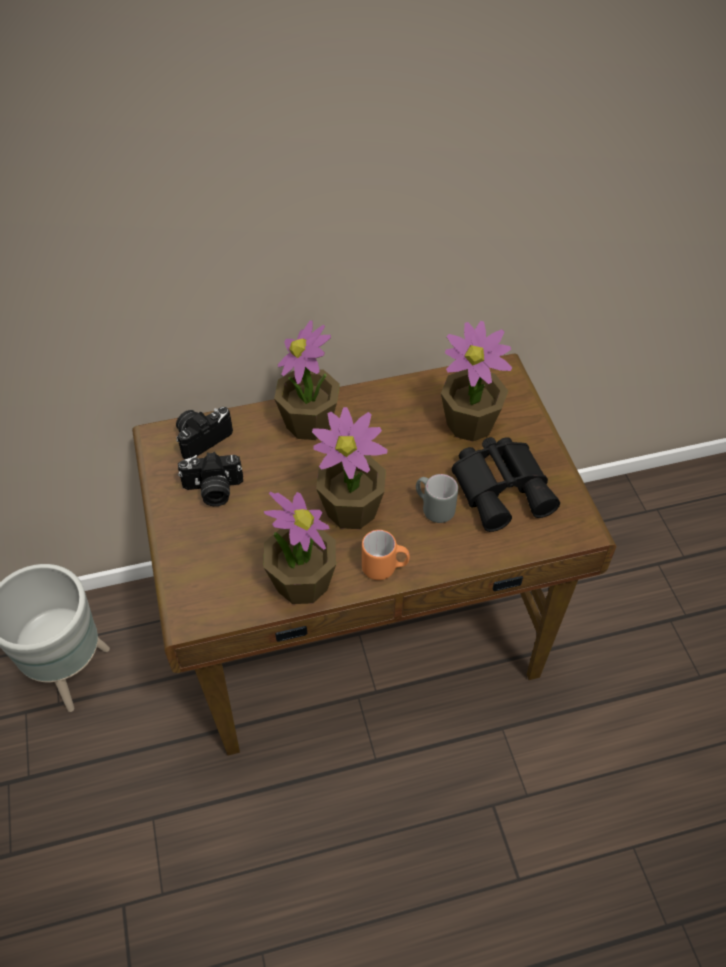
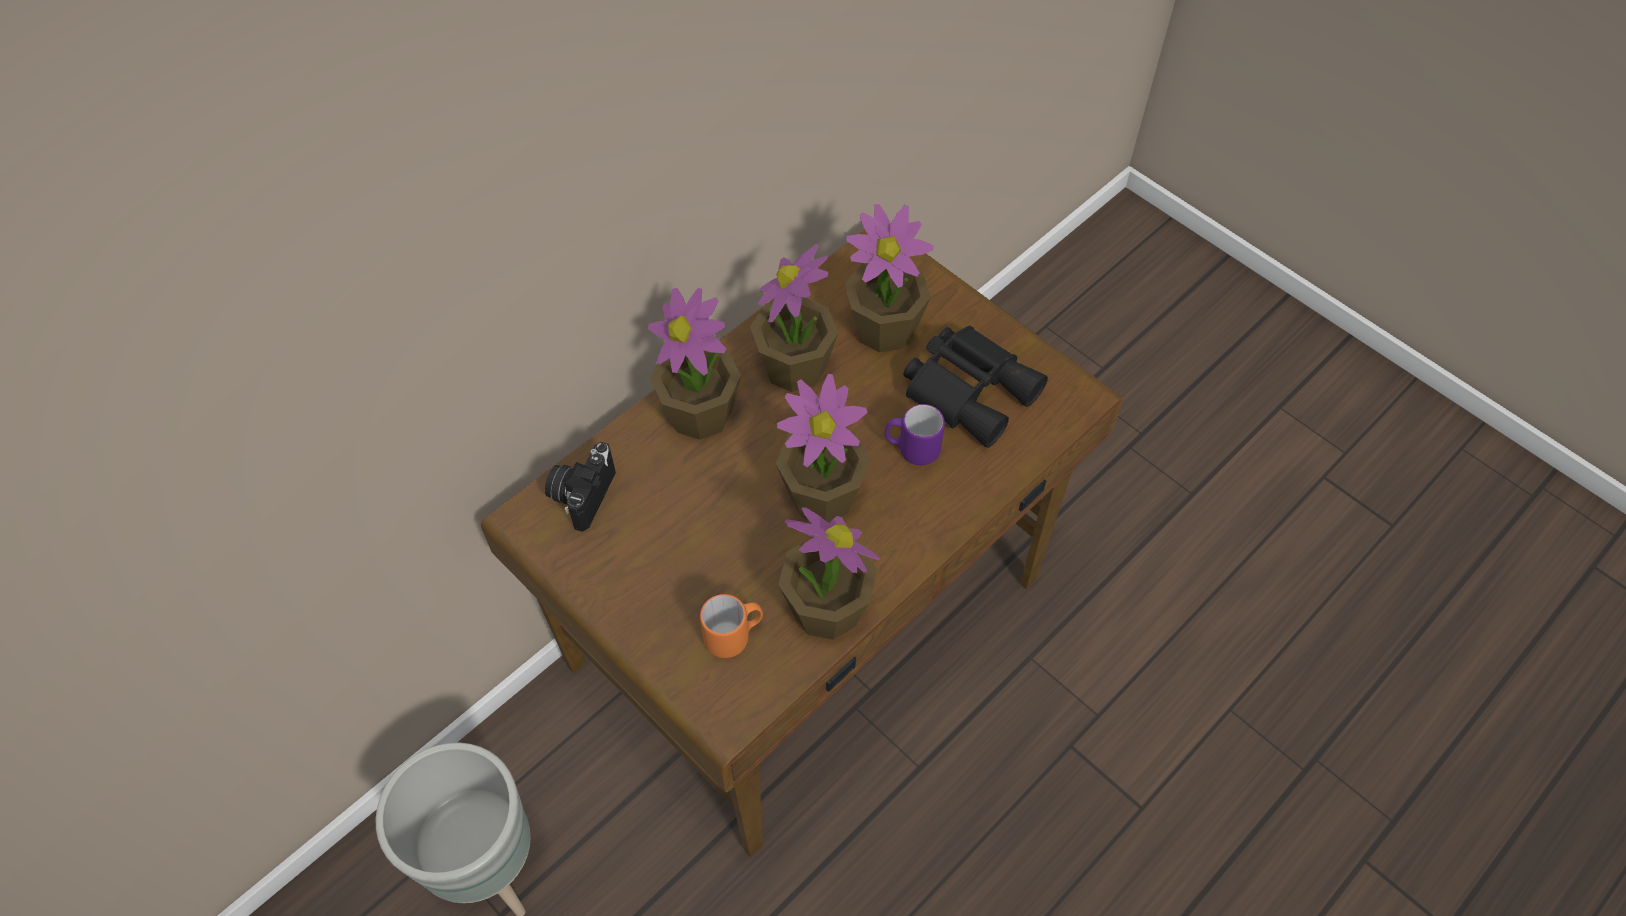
camera: 30 degrees left, 5 degrees up
(213, 491) = (644, 552): camera -> none
(385, 568) = (906, 545): orange mug -> orange mug (734, 636)
(391, 422) = (795, 367): none -> potted plant
(433, 508) = (911, 449): grey mug -> purple mug

